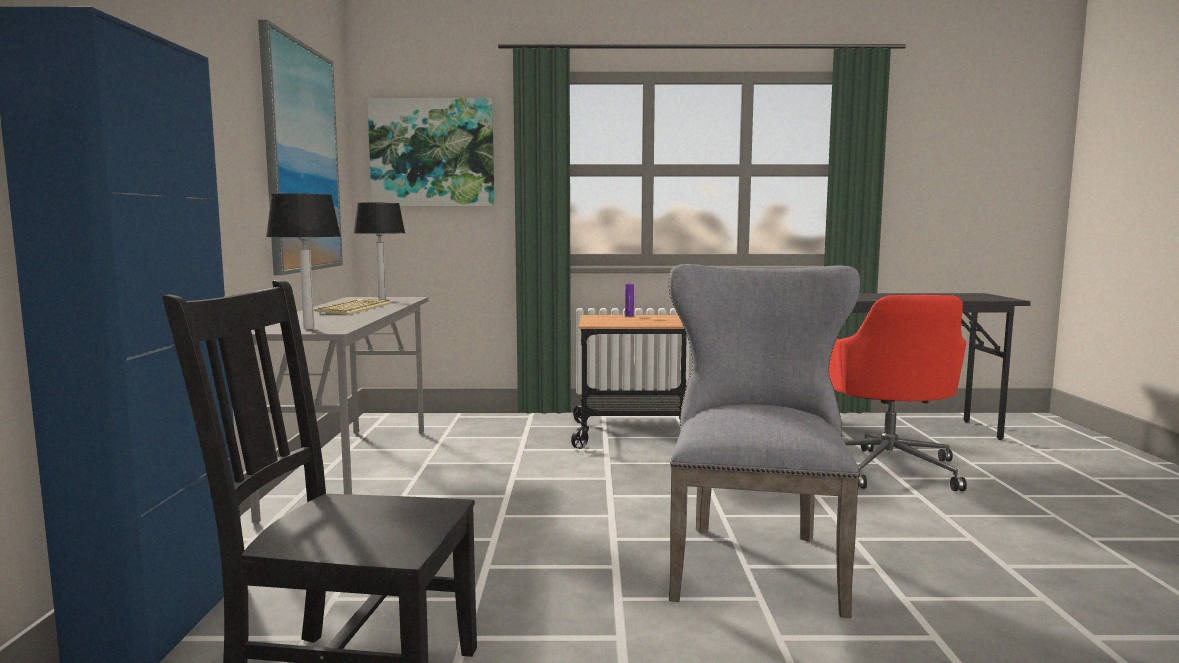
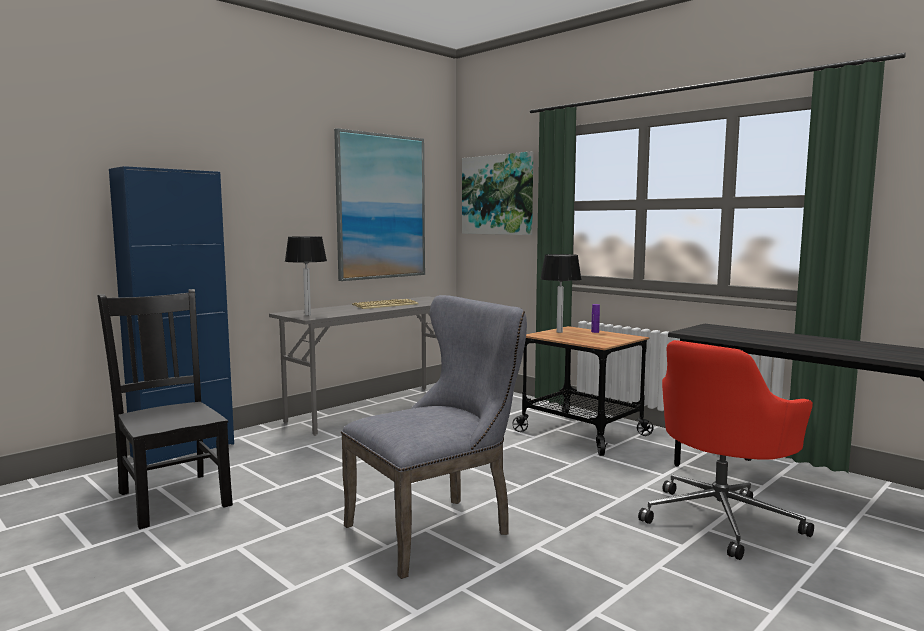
camera: 45 degrees right, 0 degrees up
(382, 299) = (432, 300): table lamp -> table lamp (560, 332)

